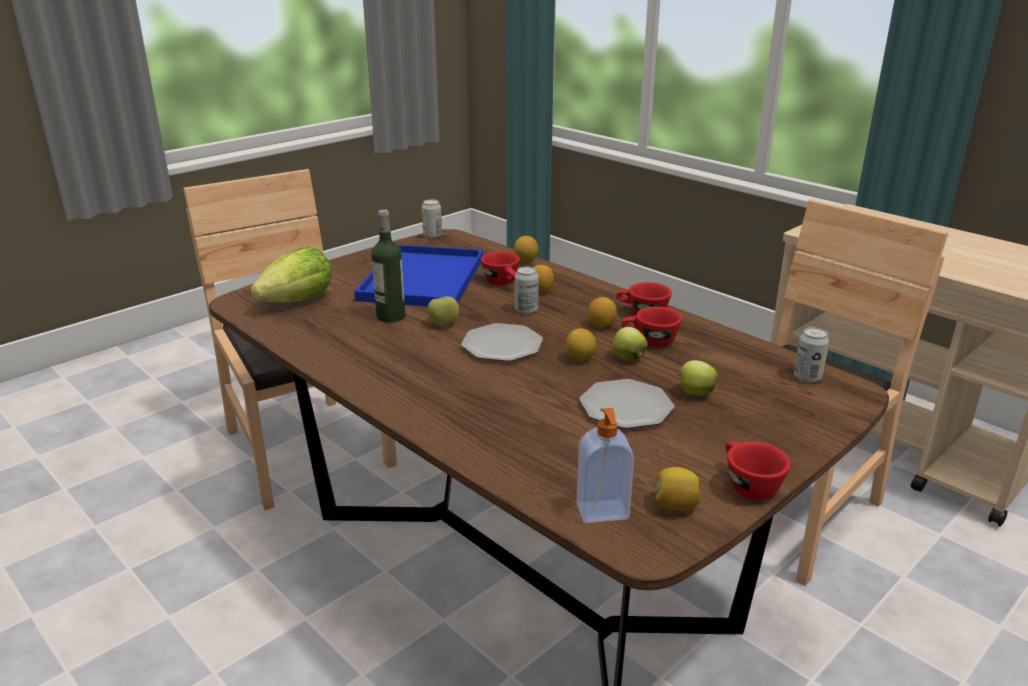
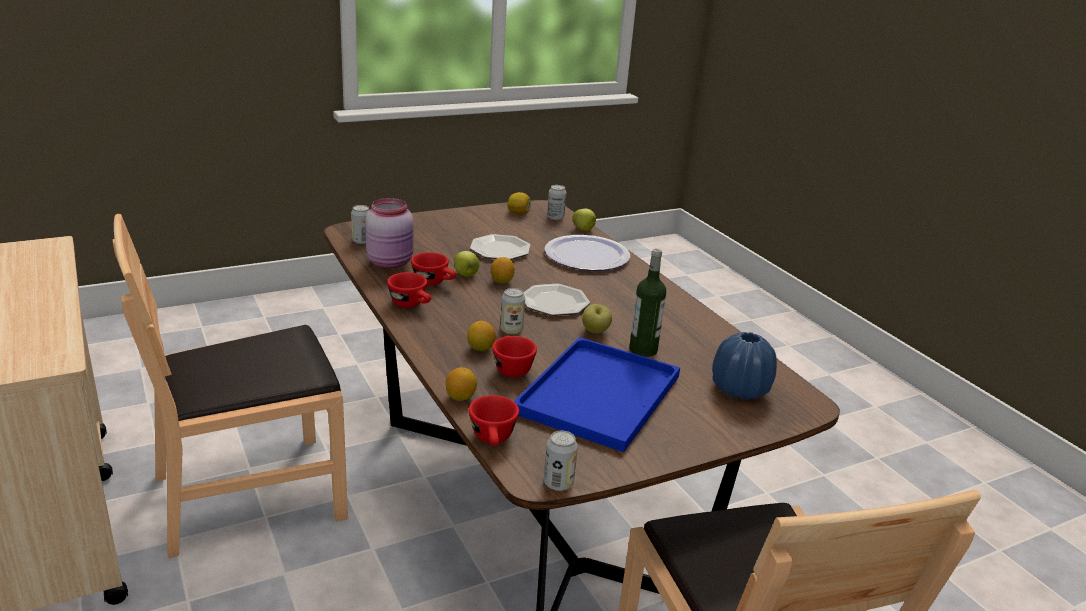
camera: 165 degrees left, 0 degrees up
(298, 301) = (739, 389): lettuce -> blue vase
(499, 428) = (587, 255): none -> plate
(601, 325) = (458, 302): lemon -> none
(602, 513) = (555, 217): soap dispenser -> can
(694, 393) = (448, 248): apple -> apple (584, 229)
(728, 355) = (391, 262): none -> pink jar
(747, 485) = (475, 212): red cup -> red cup (493, 440)

